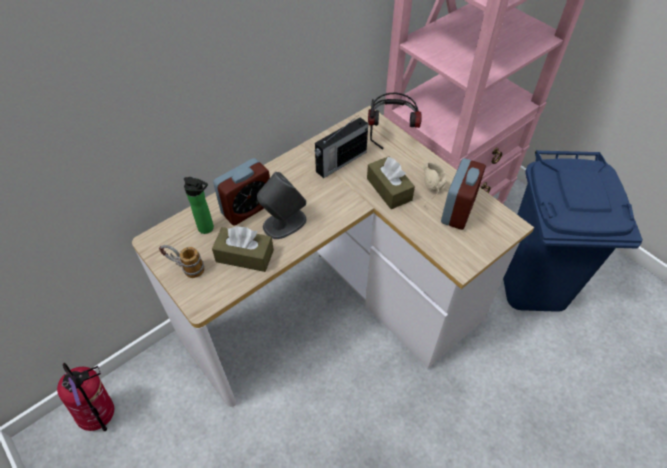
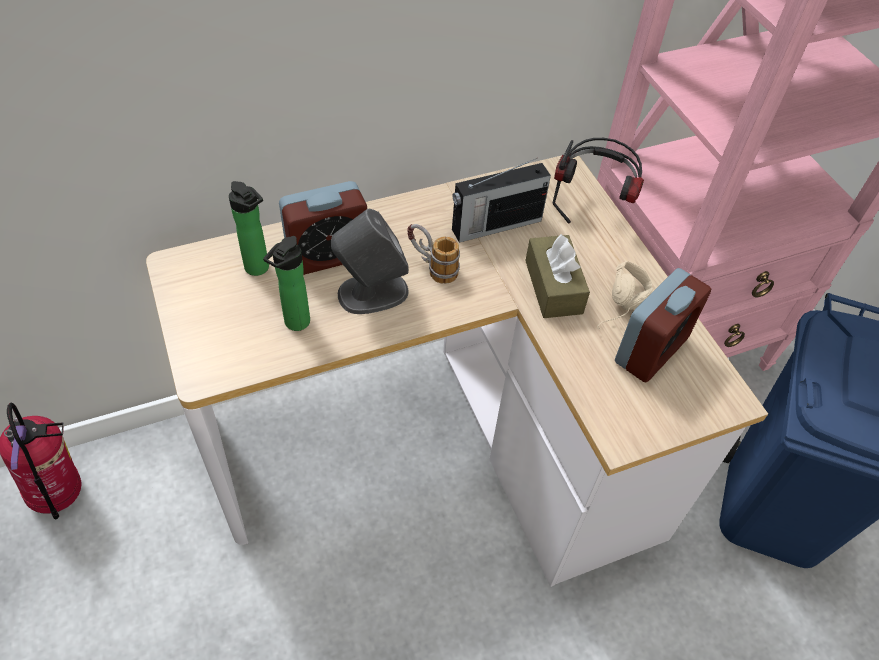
camera: 15 degrees right, 0 degrees up
(185, 268) = (203, 316): mug -> mug (431, 267)
(245, 256) = (294, 324): brown tissue box -> bottle

